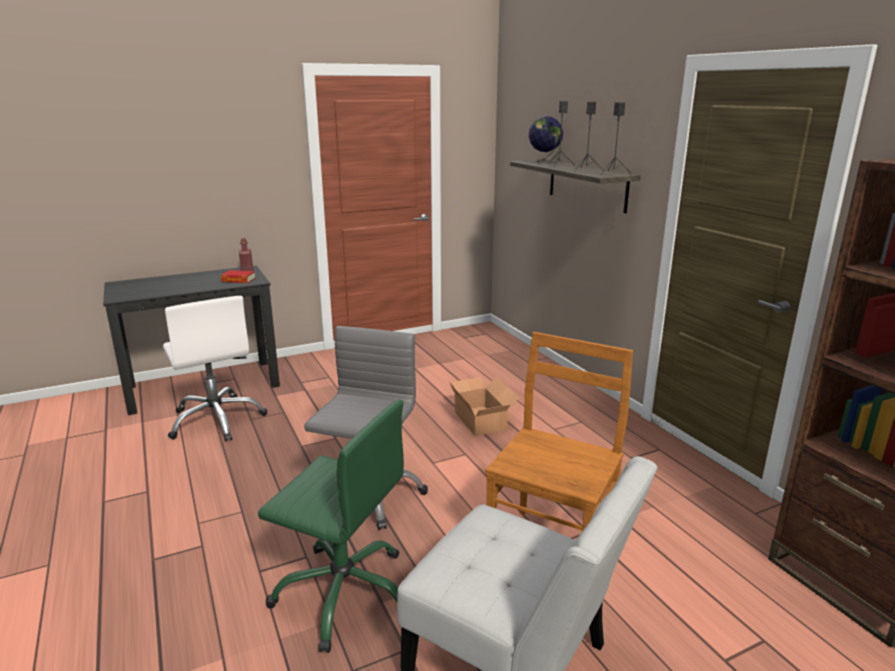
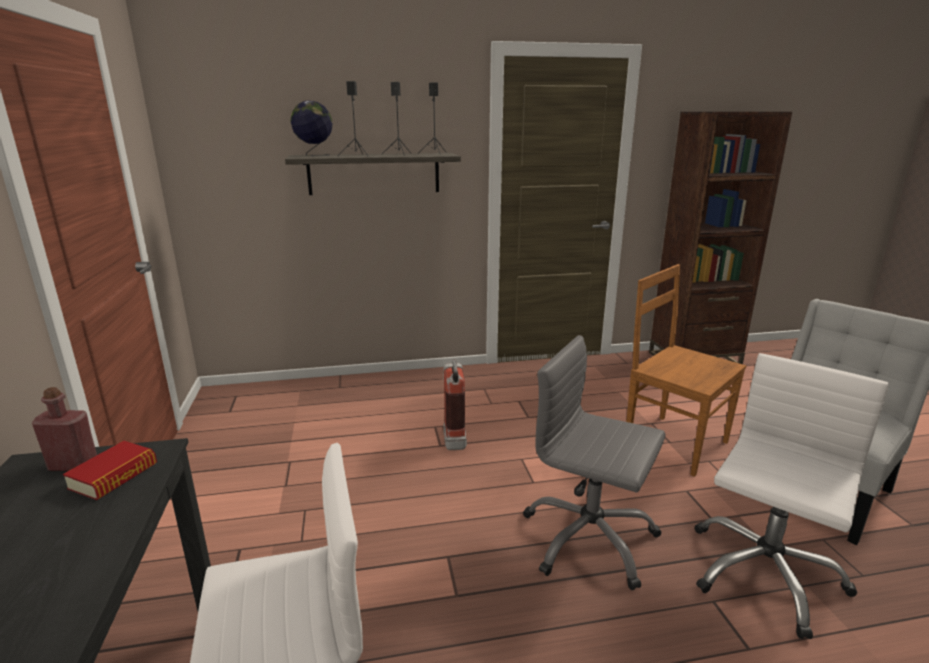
camera: 75 degrees left, 0 degrees up
(344, 592) = (763, 572): green office chair -> white office chair
(481, 419) = (454, 437): cardboard box -> fire extinguisher

